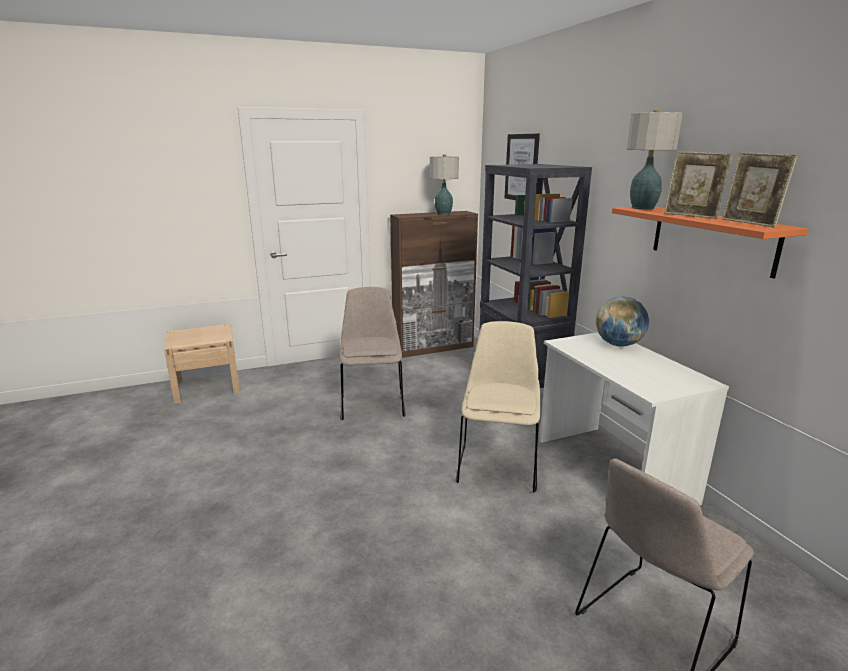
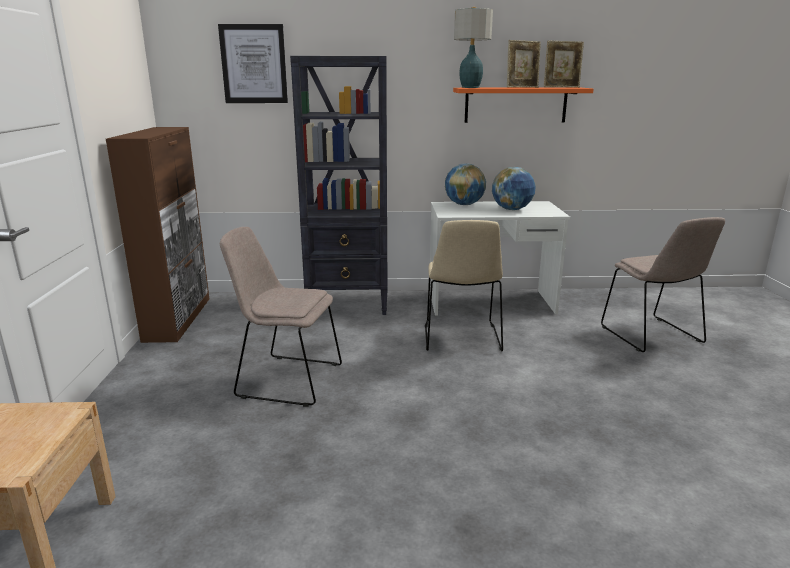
camera: 70 degrees left, 0 degrees up
(443, 214) = (161, 130): table lamp -> none
(498, 465) = (461, 339): beige chair -> beige chair turned 120 degrees counterclockwise
(633, 368) = (512, 209): none -> globe

